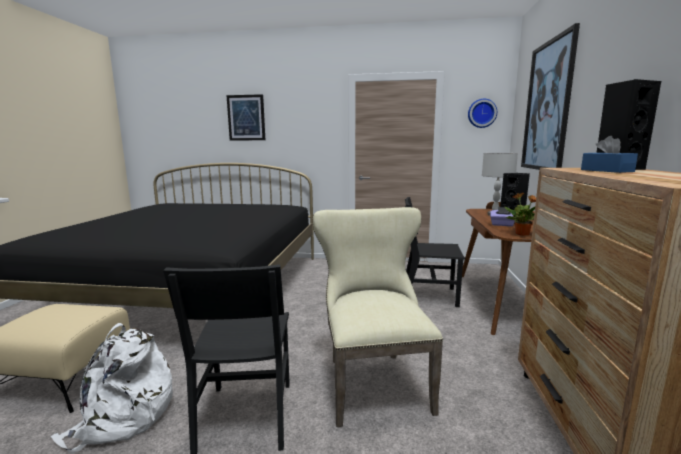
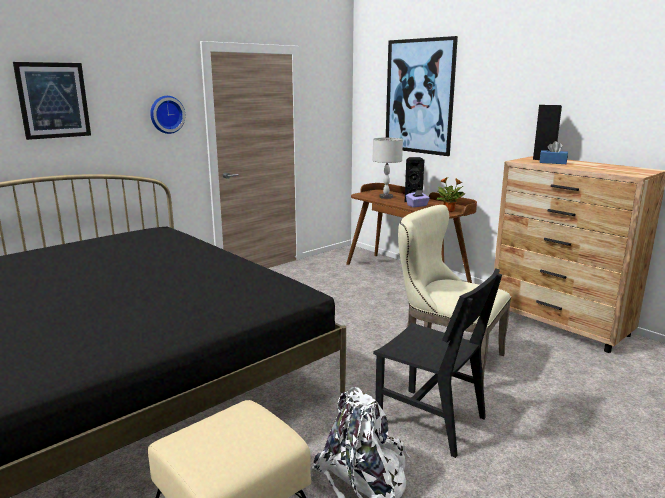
camera: 50 degrees left, 5 degrees up
(429, 295) = (358, 288): black chair -> none
(481, 113) = (330, 93): wall clock -> wall clock (166, 114)

